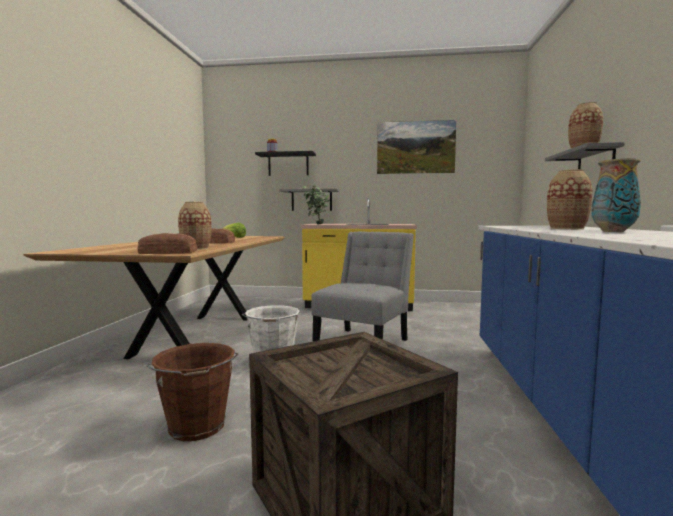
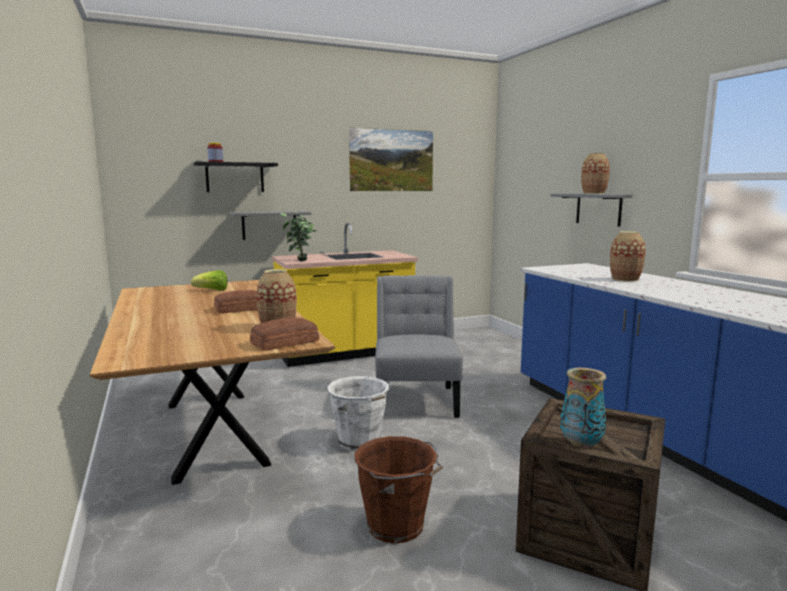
camera: 30 degrees left, 5 degrees up
(613, 231) = (678, 288): vase -> vase (581, 445)

